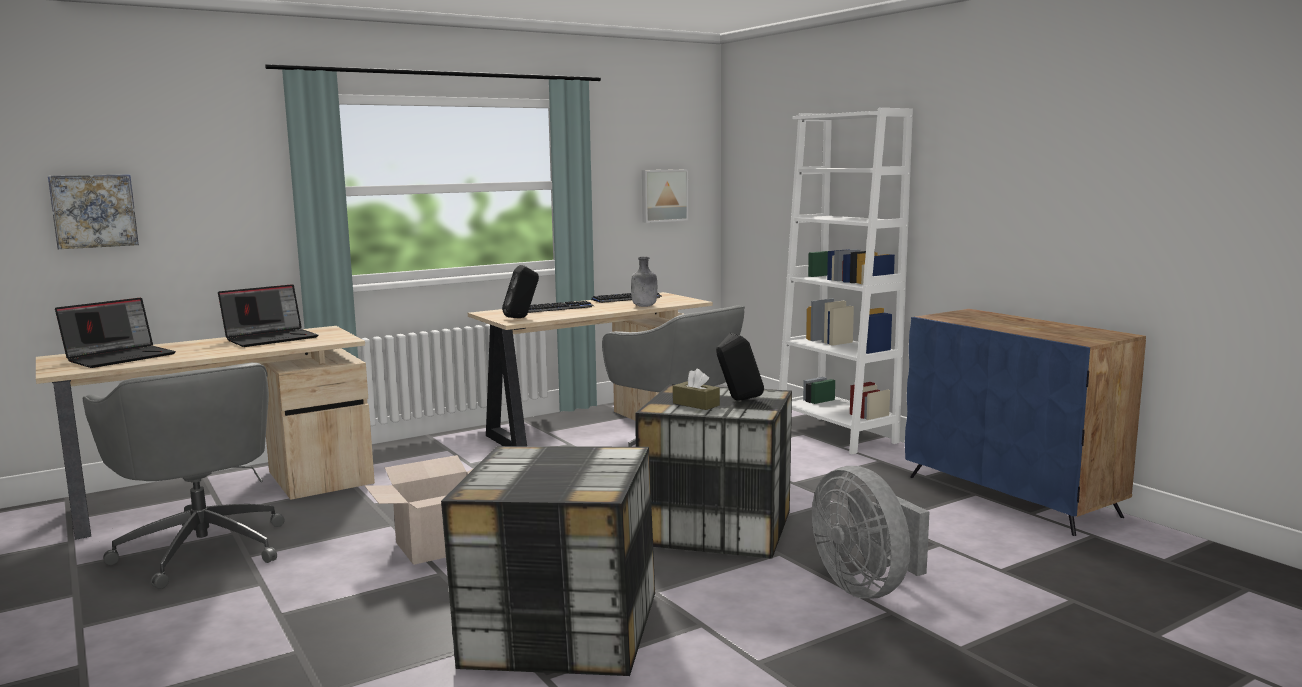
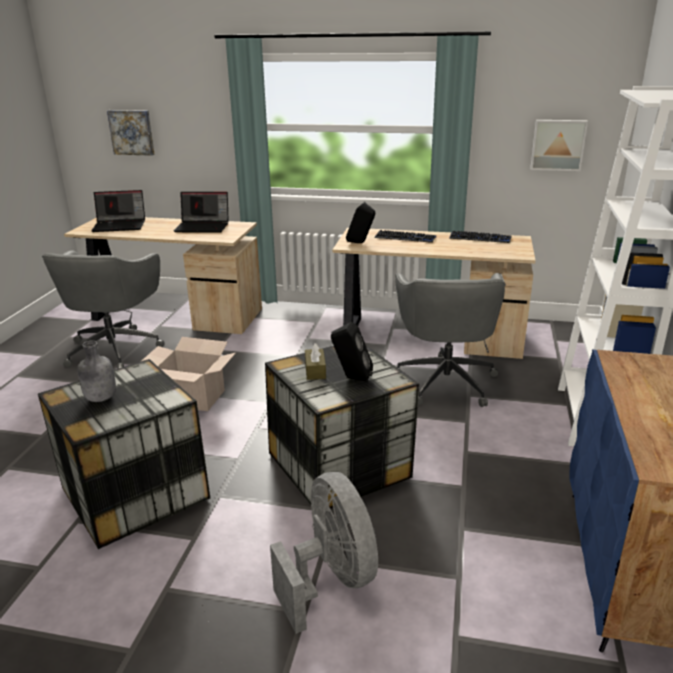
camera: 45 degrees right, 15 degrees up
(644, 306) = (468, 252): grey bottle -> grey bottle (100, 398)
(867, 587) = (331, 579): grey fan -> grey fan turned 135 degrees clockwise

